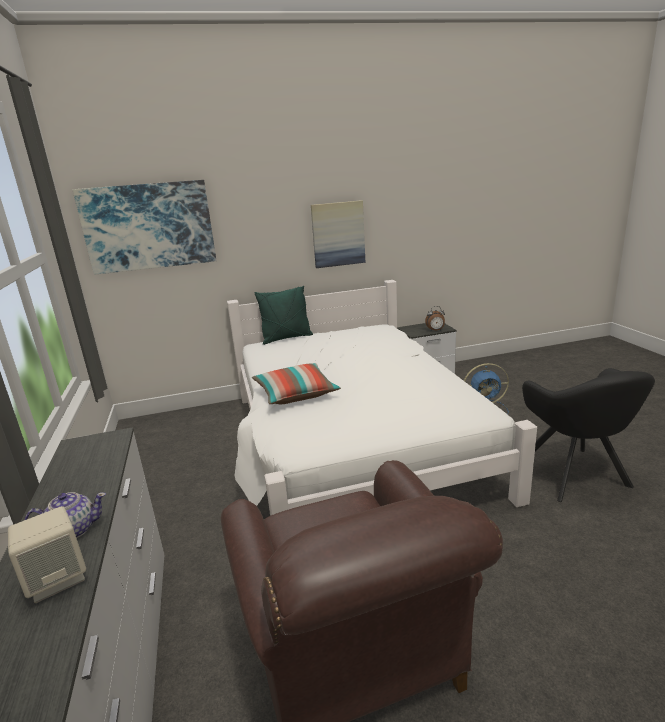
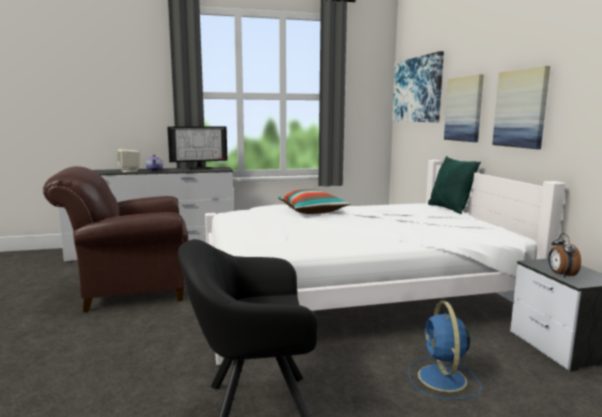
camera: 90 degrees right, 10 degrees down
(67, 470) = (200, 168): none -> monitor
(259, 241) = (464, 109): none -> picture

